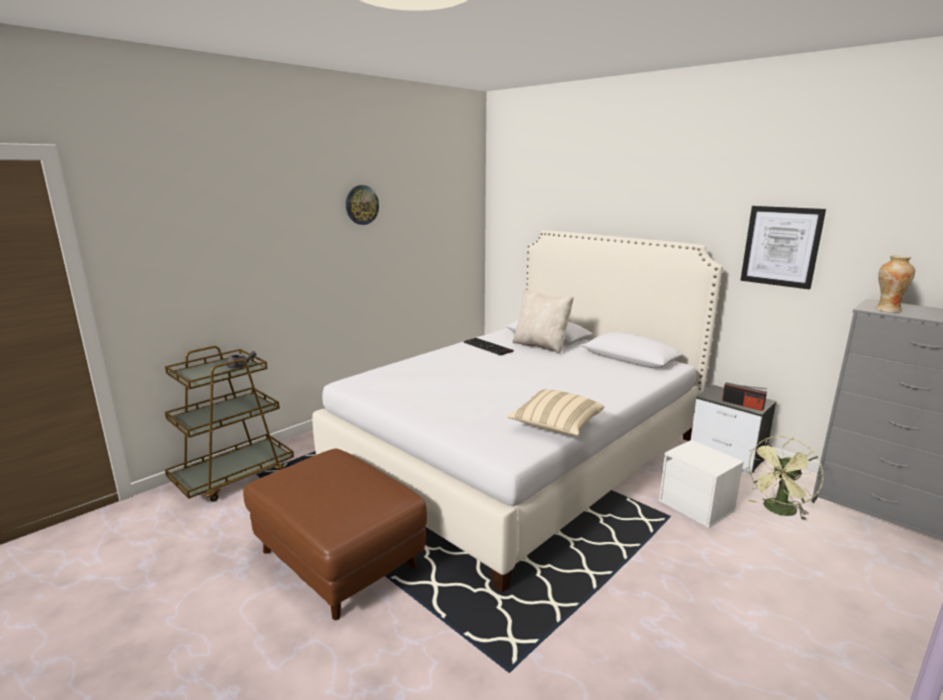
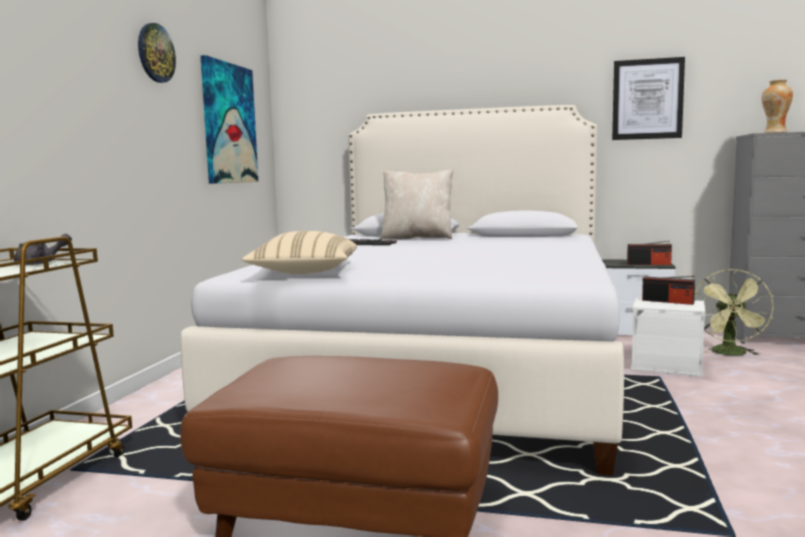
camera: 30 degrees left, 10 degrees down
(433, 237) = (229, 123): none -> picture
(555, 426) = (572, 264): beige pillow -> beige pillow (304, 273)
(707, 454) = (668, 301): none -> radio

